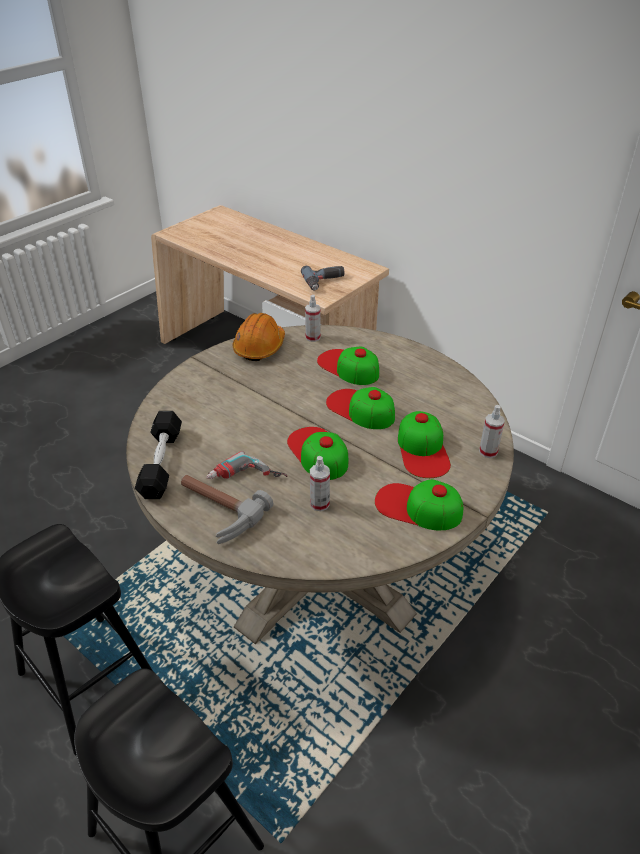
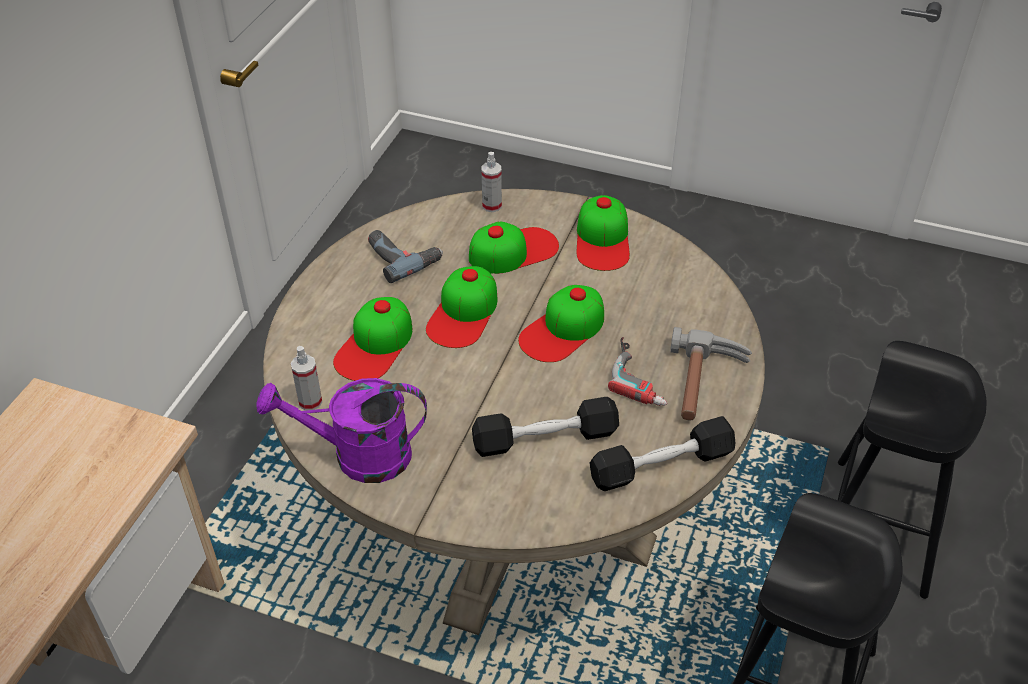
camera: 110 degrees left, 5 degrees up
(222, 418) = (545, 438): none -> black dumbbell
(259, 347) = (358, 456): orange hard hat -> purple watering can
(319, 504) = (641, 308): spray bottle -> none
(325, 282) = (100, 448): power drill -> power drill (402, 256)

